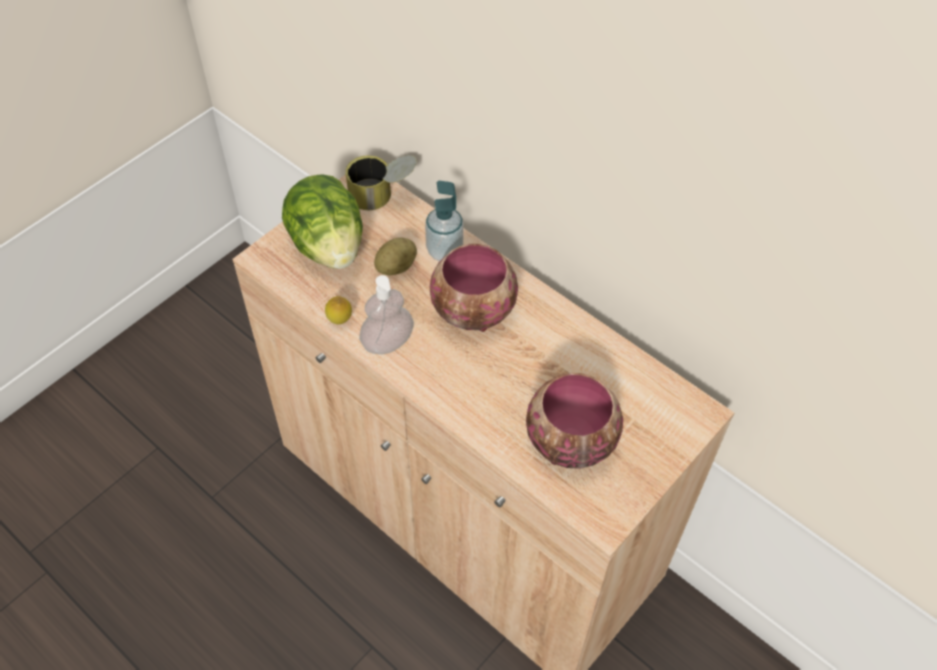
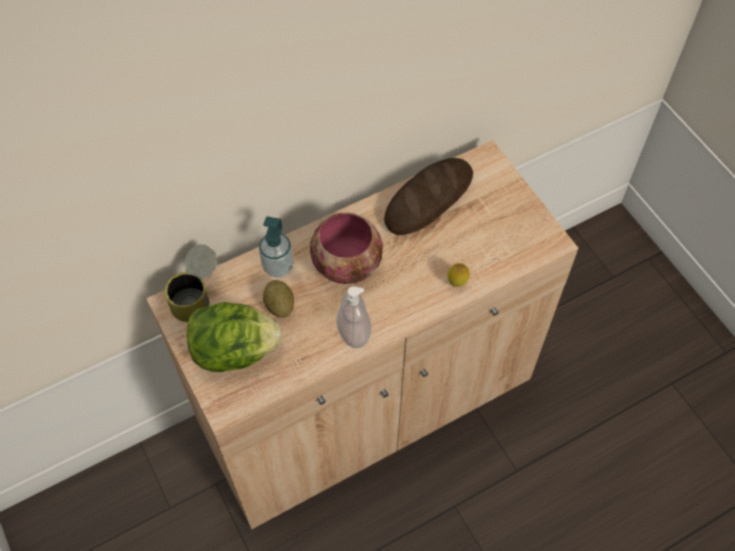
camera: 70 degrees left, 5 degrees up
(340, 321) = (319, 361): lemon -> lemon (457, 283)
(568, 440) = (483, 241): bowl -> none
(602, 366) = (428, 200): none -> bread

